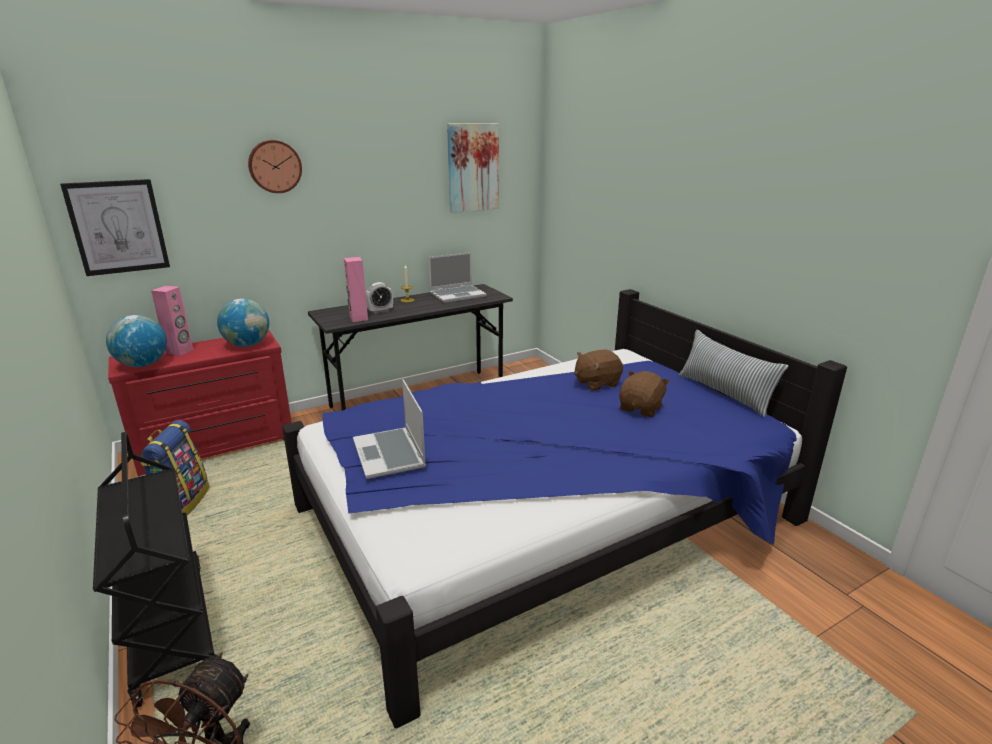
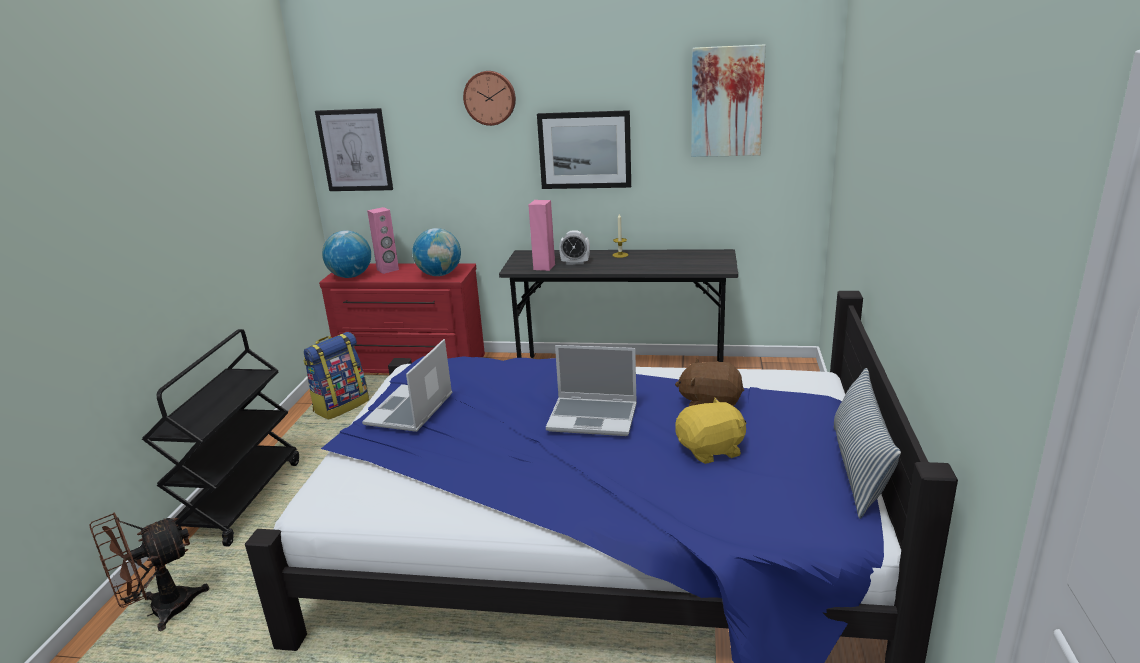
camera: 40 degrees right, 0 degrees up
(366, 212) = (585, 150): none -> picture
(458, 295) = (682, 258): laptop -> laptop (594, 417)
(641, 409) = (711, 450): brown plush toy -> yellow plush toy

